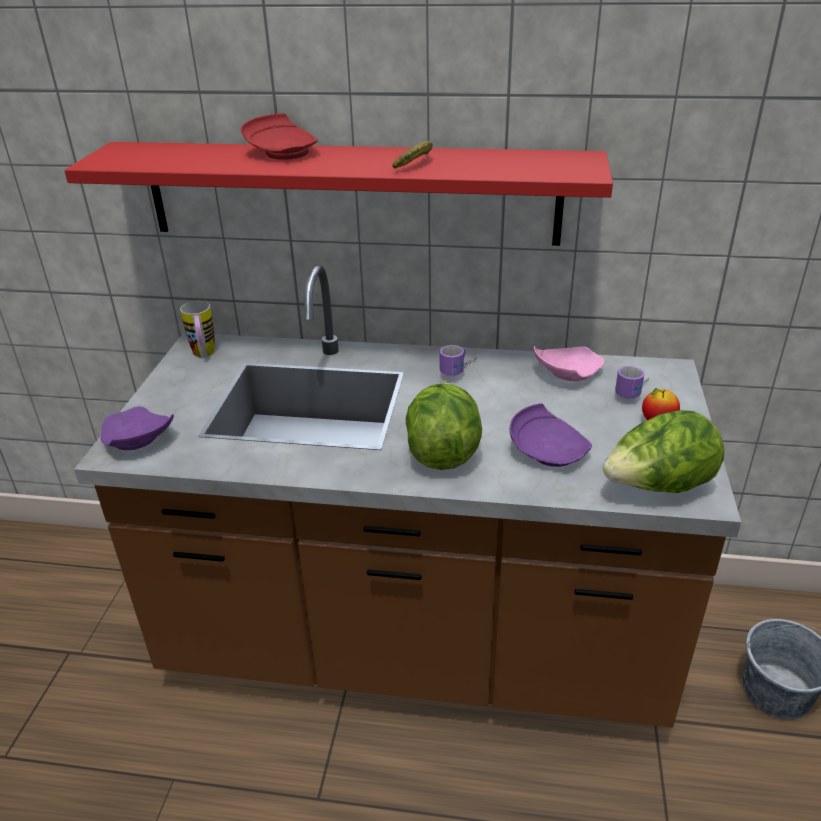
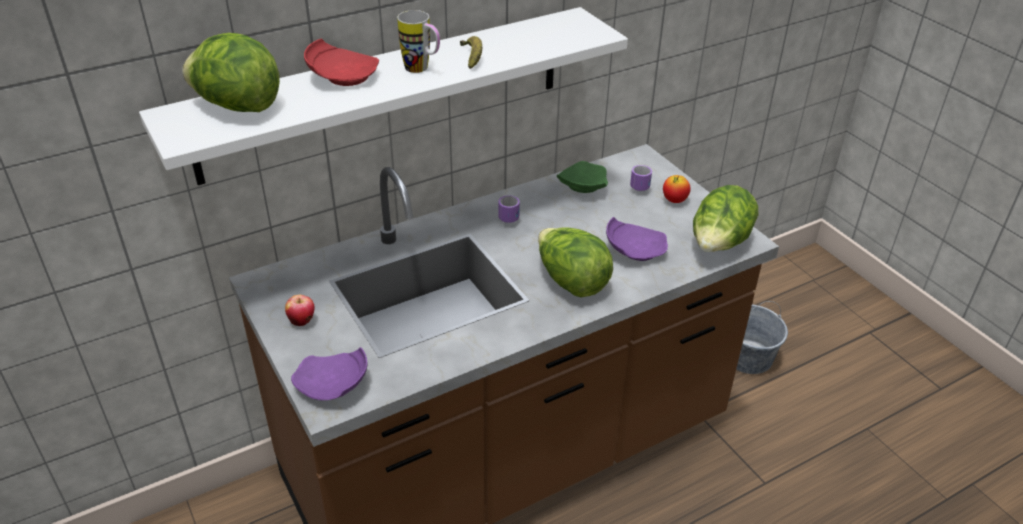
camera: 40 degrees left, 5 degrees up
(172, 153) = (237, 106): none -> lettuce
(184, 383) = (302, 321): none -> apple
(204, 355) = (282, 289): mug -> mug (422, 70)
(350, 193) = (385, 93): red shelf -> white shelf
(566, 373) = (582, 187): pink plate -> green plate

